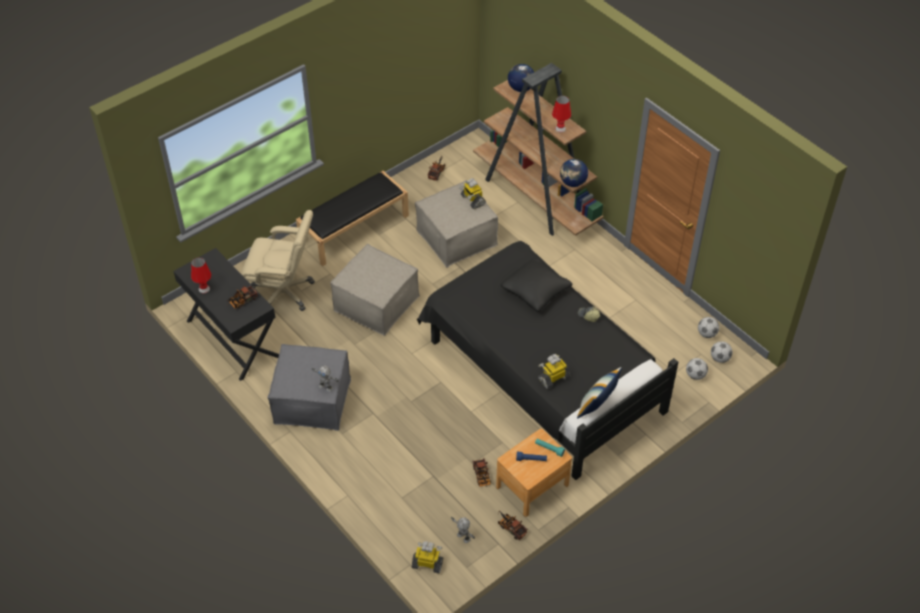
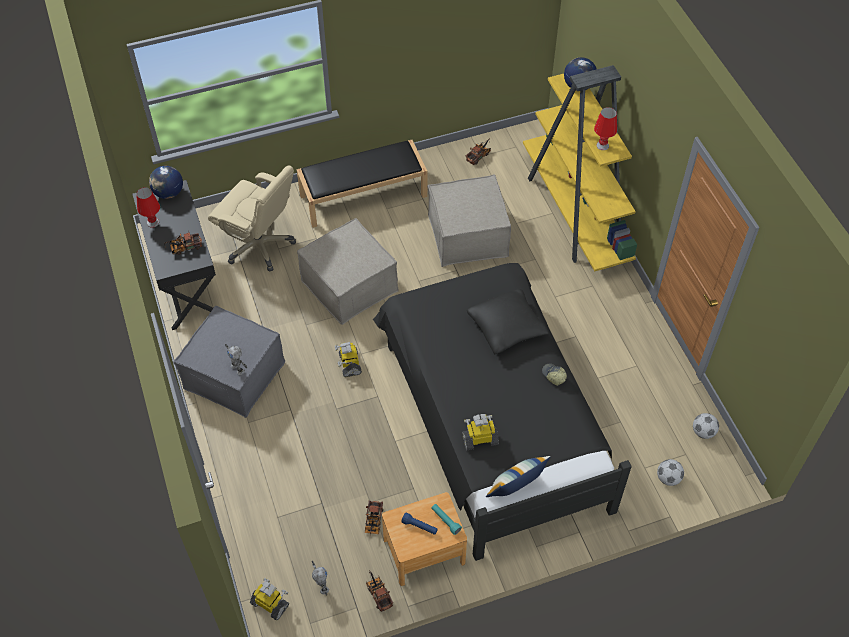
camera: 20 degrees right, 5 degrees up
(472, 200) = (490, 199): toy robot -> toy robot (349, 364)
(536, 198) = (575, 214): brown bookcase -> yellow bookcase
(573, 183) = (603, 211): globe -> globe (168, 193)
(719, 358) = (706, 466): football -> none

